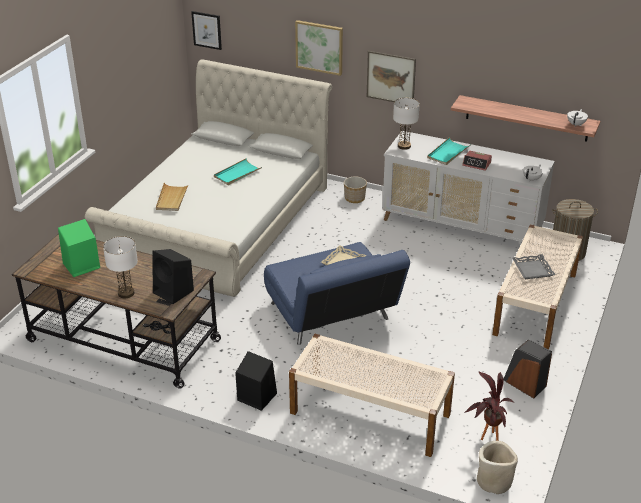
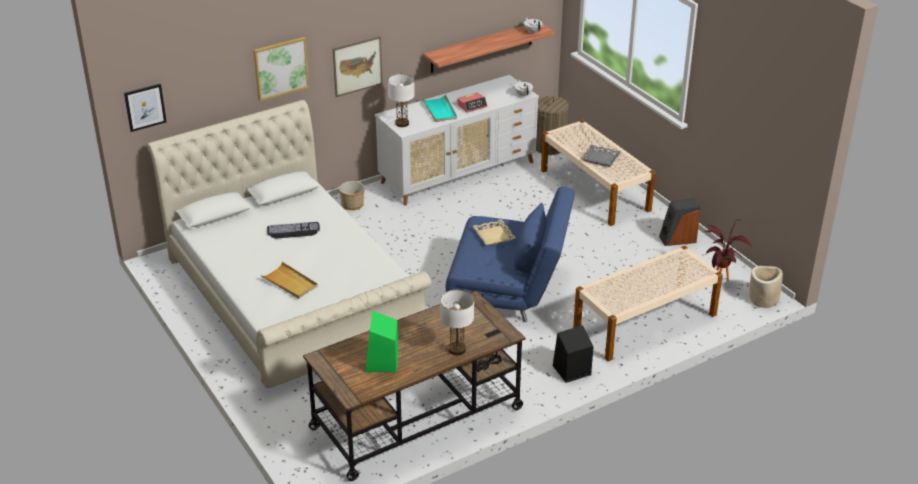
camera: 55 degrees left, 0 degrees up
(174, 292) = (484, 322): black speaker -> none
(237, 174) = (293, 231): turquoise tray -> keyboard

